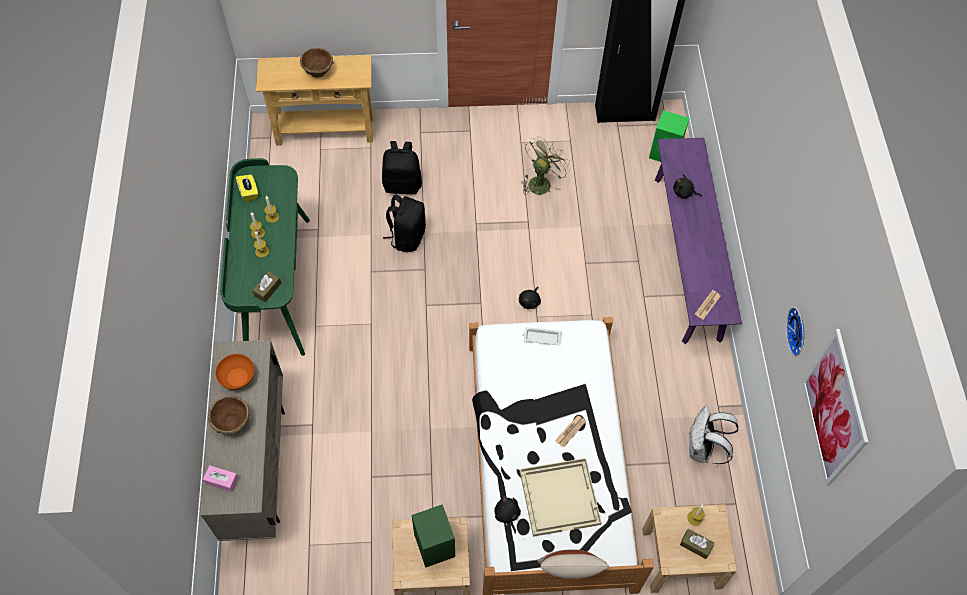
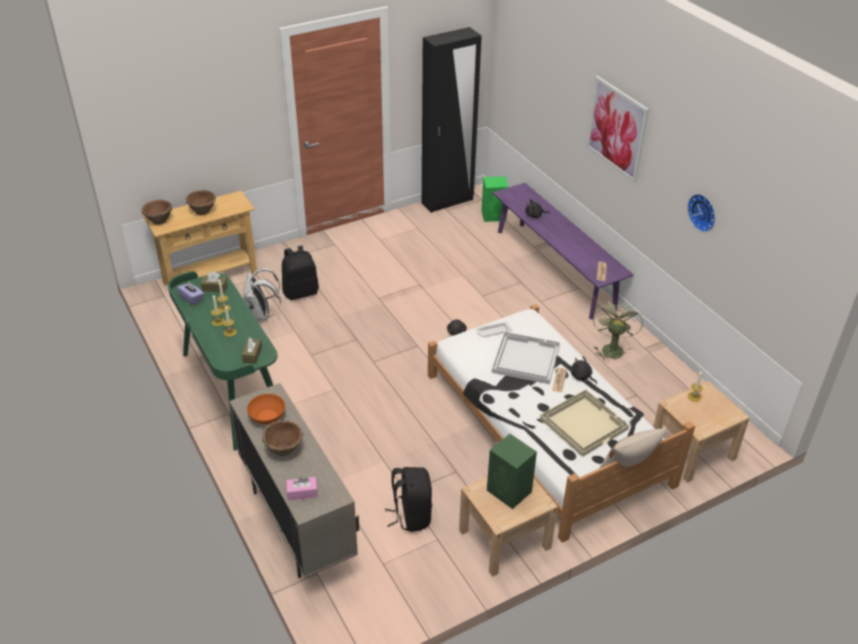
camera: 25 degrees left, 20 degrees down
(249, 192) = (192, 299): yellow tissue box -> purple tissue box
(269, 70) = (159, 220): none -> brown bowl
(407, 236) = (327, 323): black backpack -> black backpack (411, 515)
(507, 515) = (551, 451): black plush toy -> black plush toy (581, 377)
(541, 181) = (413, 258): green fan -> green fan (611, 348)
(552, 388) = (525, 358): none -> white tray
(695, 545) = (708, 413): brown tissue box -> brown tissue box (215, 288)
(702, 449) = (654, 378): white backpack -> white backpack (261, 315)
(834, 408) = (772, 225): picture -> picture (616, 128)

